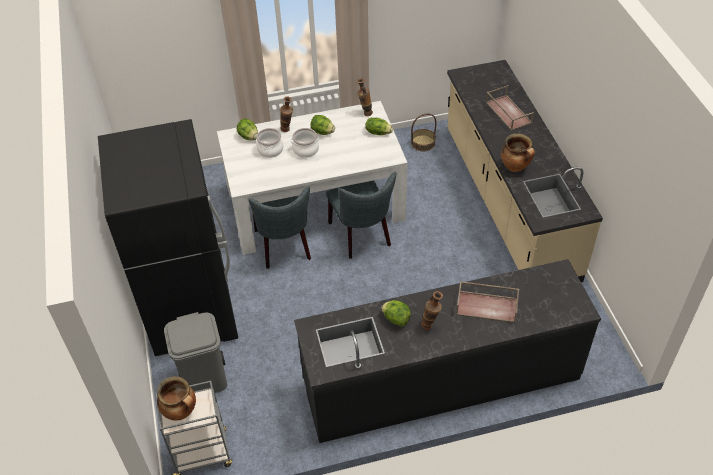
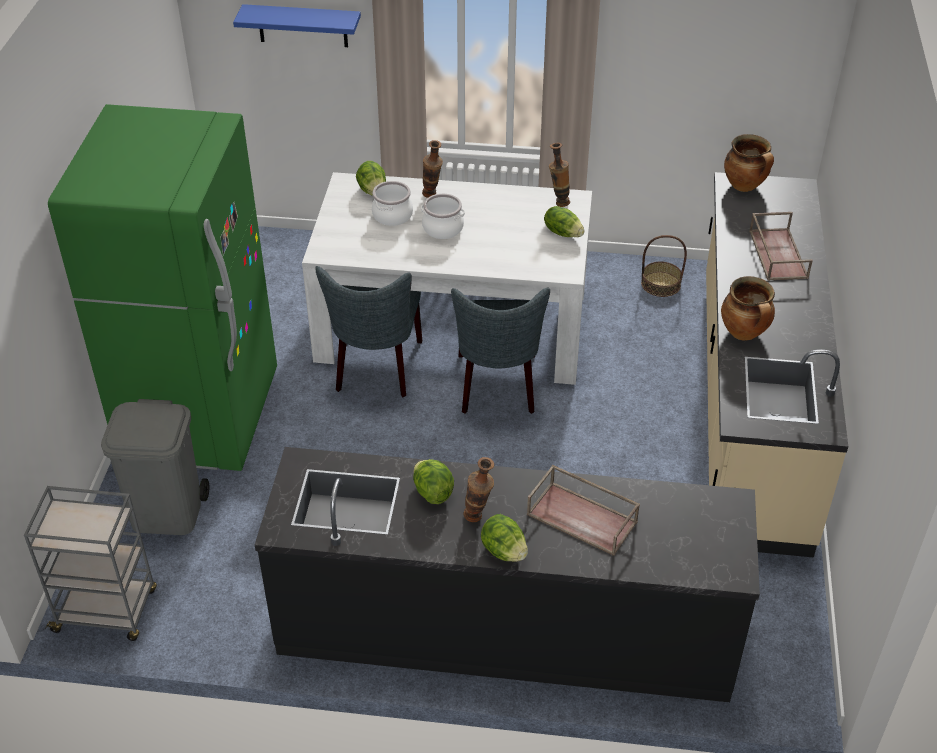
camera: 20 degrees right, 5 degrees down
(174, 43) = (302, 26): none -> blue shelf
(181, 411) = (71, 524): cooking pot -> cooking pot (745, 186)
(191, 311) = (201, 416): black fridge -> green fridge
(322, 132) = (481, 211): lettuce -> lettuce (504, 551)

